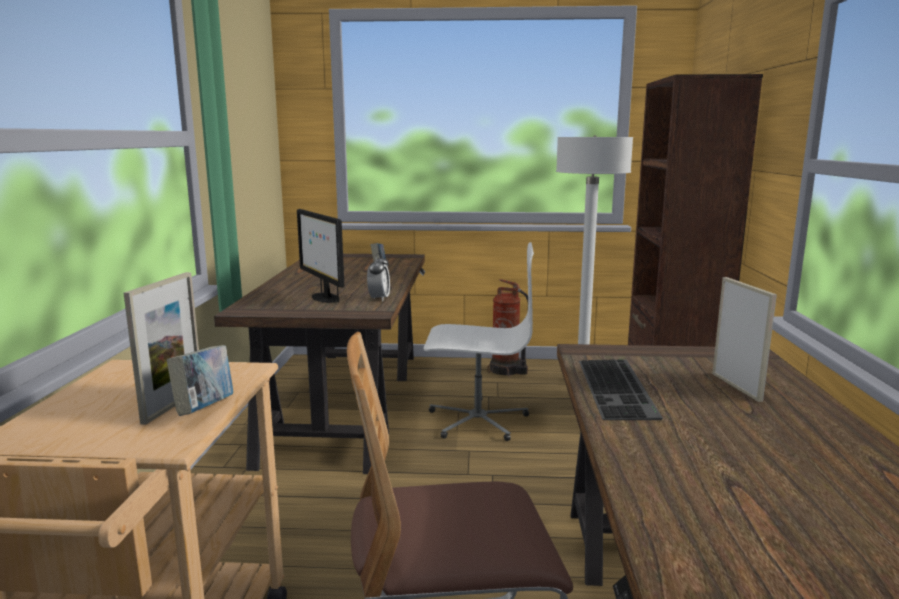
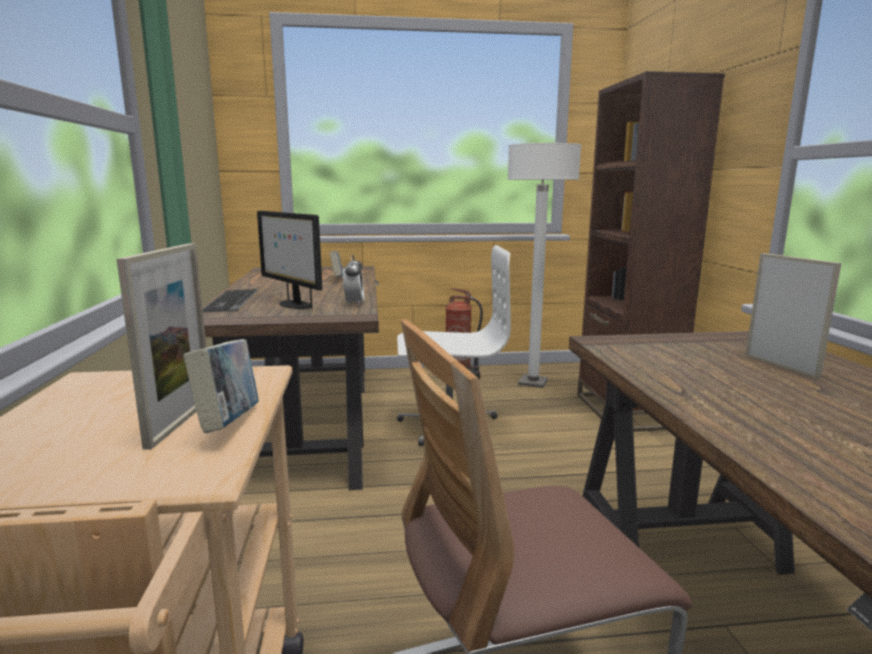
camera: 10 degrees left, 0 degrees up
(619, 388) = (671, 374): keyboard -> keyboard (233, 301)

